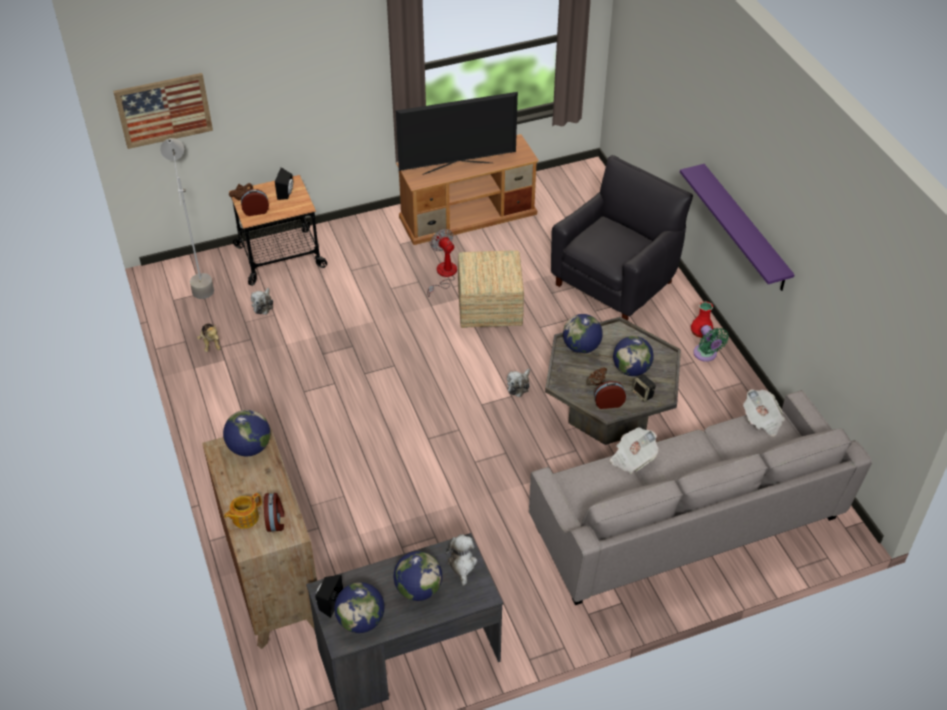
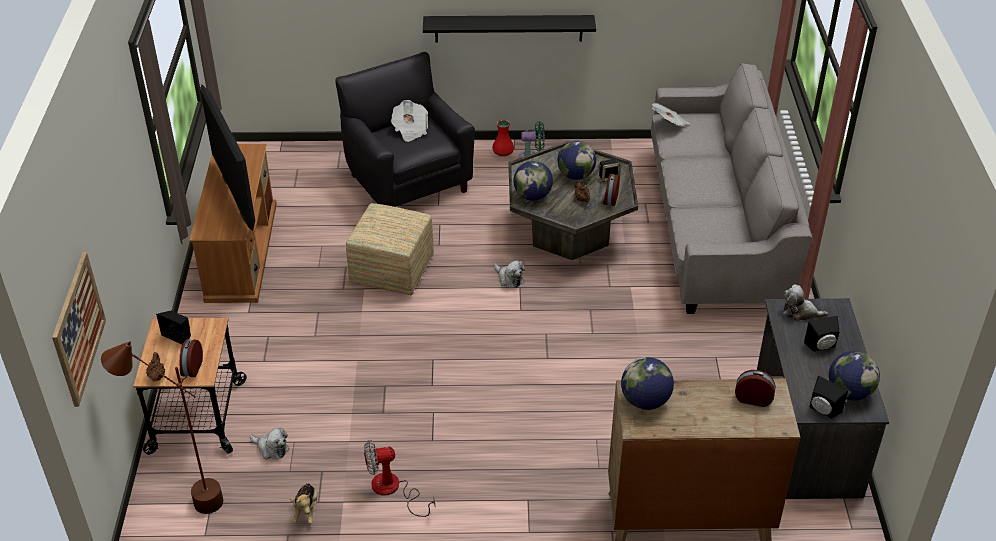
camera: 70 degrees left, 5 degrees down
(200, 279) = (184, 501): grey floor lamp -> brown floor lamp
(211, 343) = (306, 510): plush toy -> plush toy turned 90 degrees clockwise
(244, 518) = (742, 421): teapot -> none
(418, 589) = (821, 346): globe -> black speaker
(444, 275) = (321, 291): fan -> fan (393, 490)
(457, 168) = (235, 198): television -> television turned 150 degrees clockwise
(632, 458) = (682, 202): newspaper -> newspaper (410, 130)
(745, 228) = (508, 28): purple shelf -> black shelf

